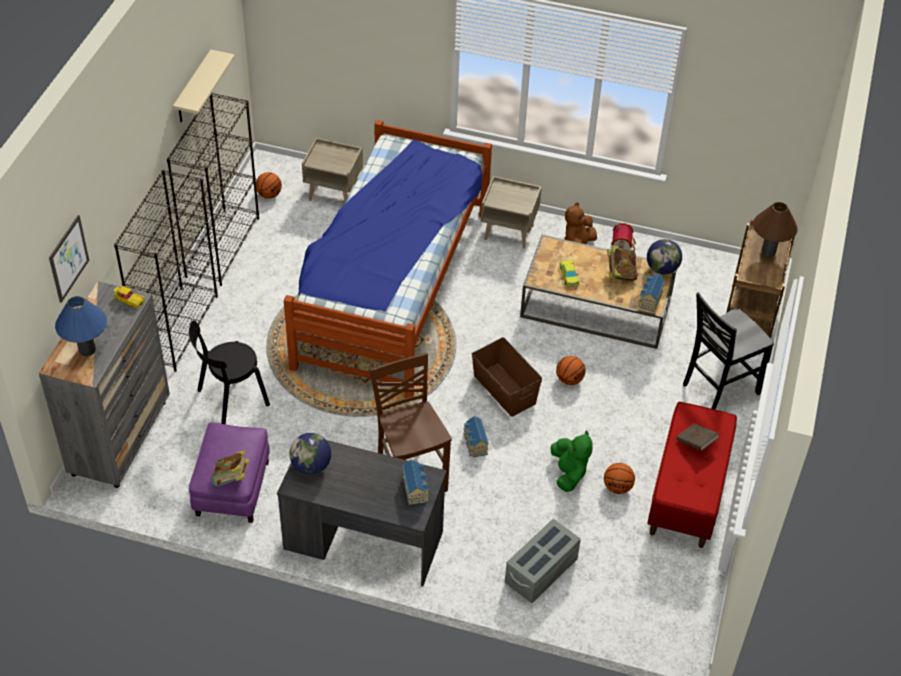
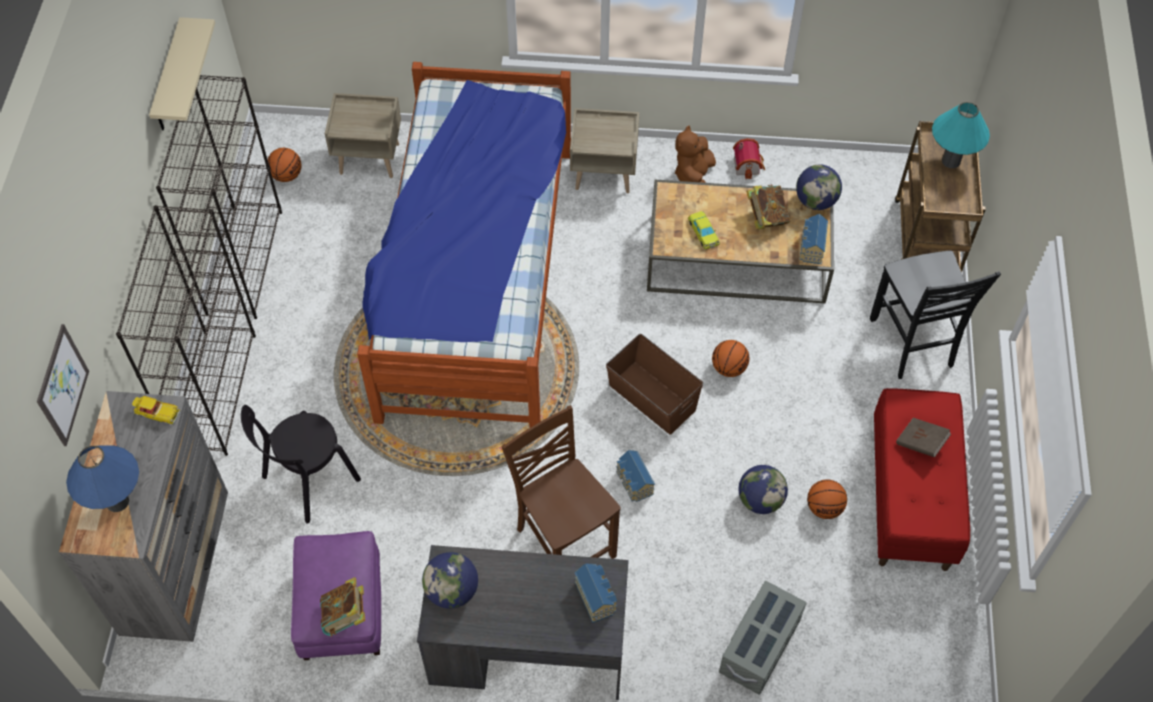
camera: 10 degrees left, 10 degrees up
(569, 473) = (760, 500): green plush toy -> globe
(718, 388) = (912, 344): black chair -> black chair turned 60 degrees counterclockwise
(768, 251) = (951, 161): brown table lamp -> turquoise table lamp

